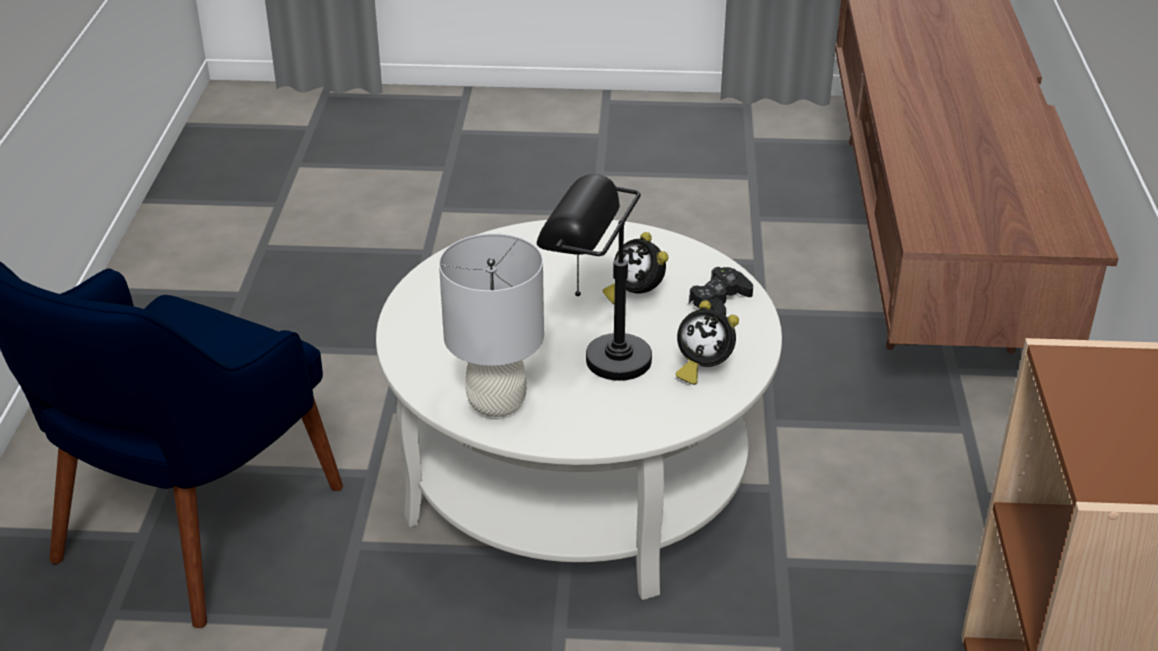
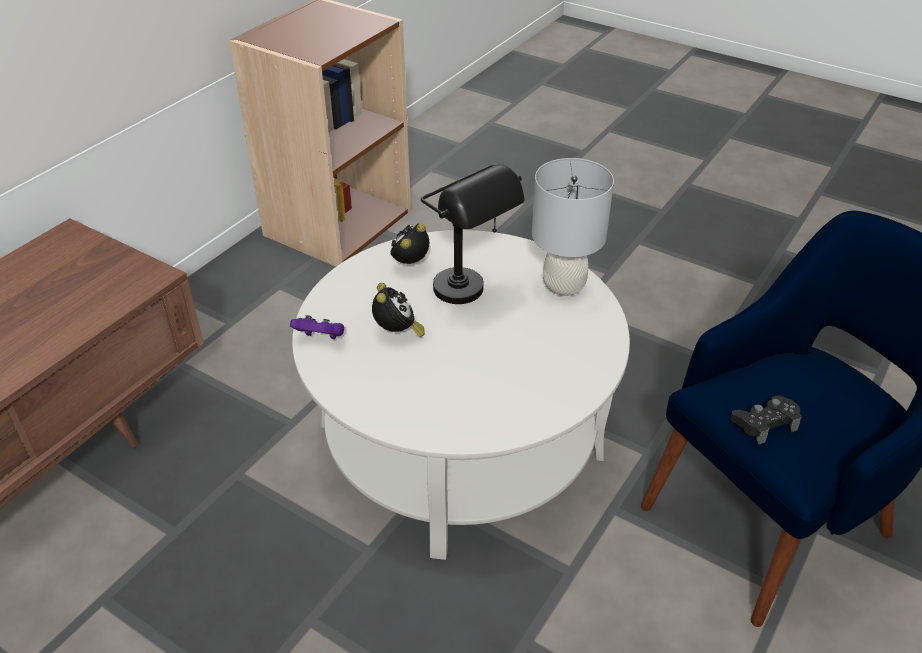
camera: 150 degrees left, 5 degrees up
(702, 368) = (410, 264): alarm clock -> alarm clock turned 105 degrees counterclockwise
(704, 266) = (321, 338): none -> purple game controller
(719, 301) = (344, 305): black game controller -> black game controller (764, 423)

